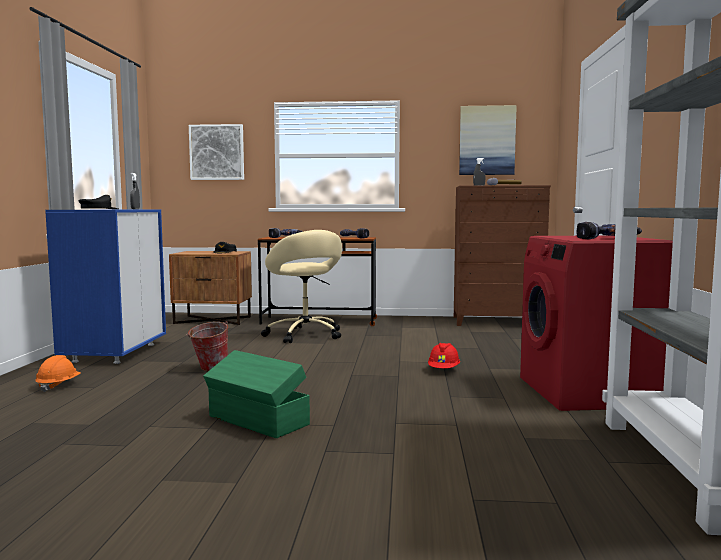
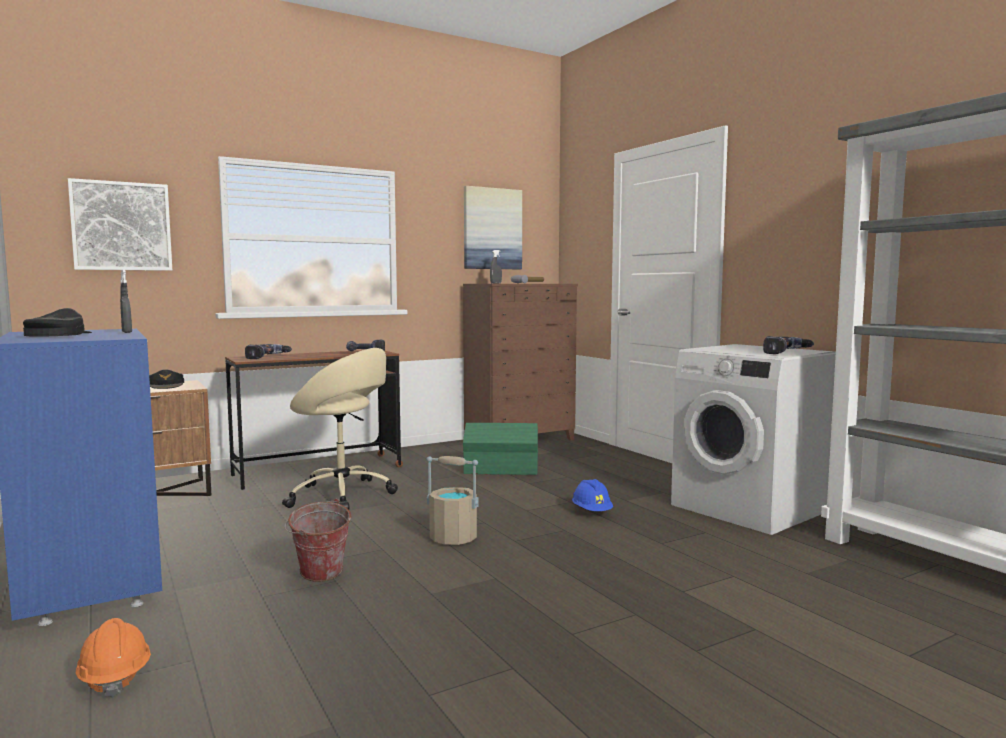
camera: 35 degrees left, 0 degrees up
(257, 421) = (548, 637): green storage box -> green storage box (501, 470)
(317, 366) = (453, 538): none -> beige bucket
(443, 370) = (592, 512): red hard hat -> blue hard hat
(583, 391) = (746, 508): red washing machine -> white washing machine

